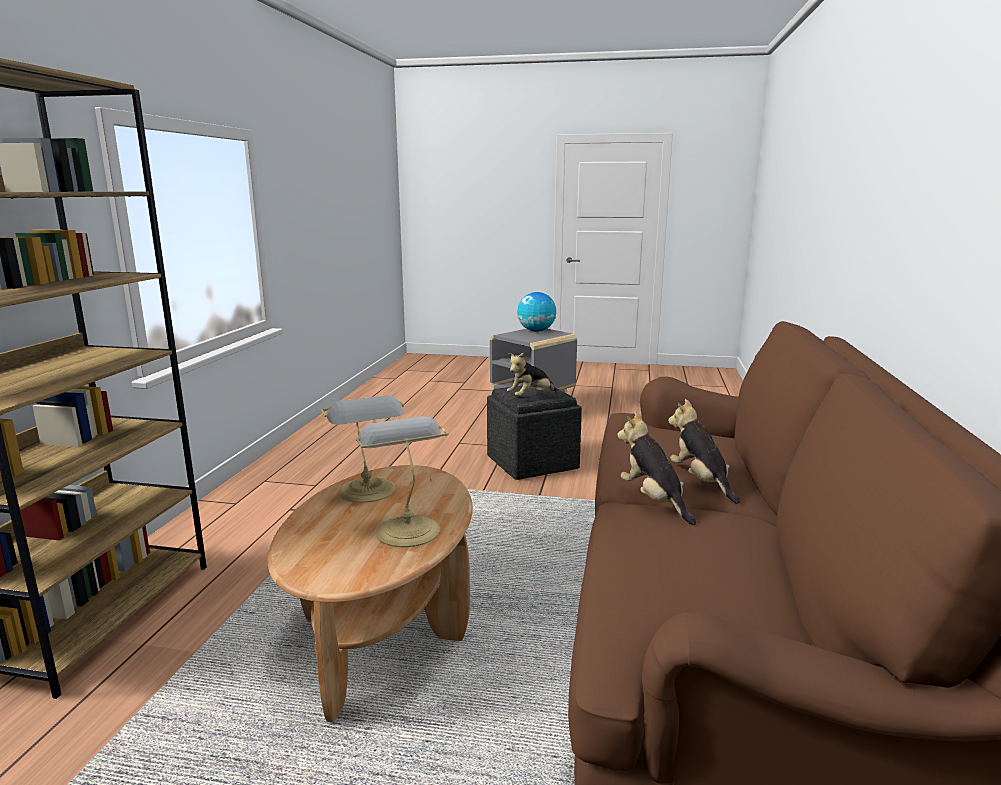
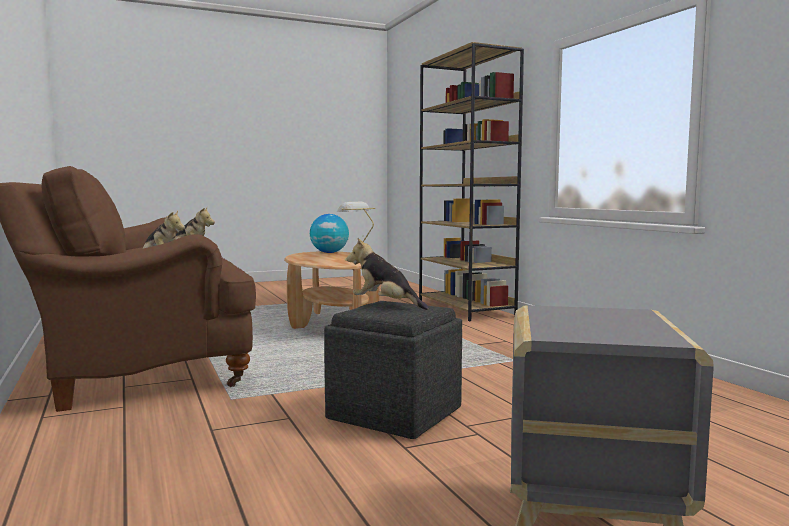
camera: 145 degrees right, 10 degrees down
(406, 529) = (312, 257): table lamp -> none
(530, 397) = (385, 305): plush toy -> plush toy turned 75 degrees counterclockwise
(536, 331) = (628, 331): globe -> globe (329, 252)

